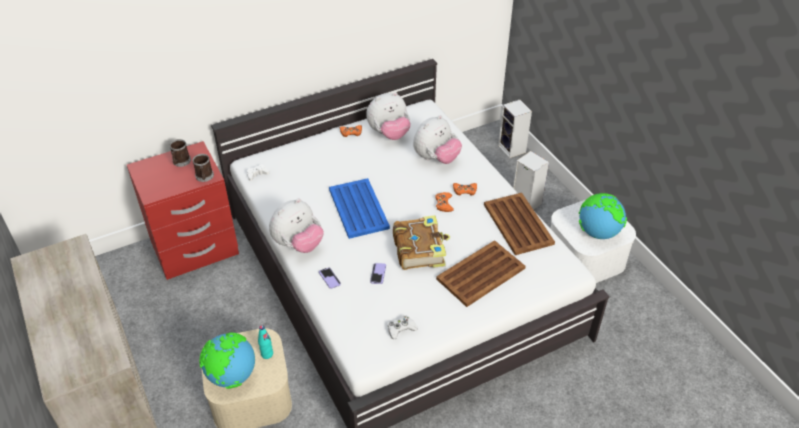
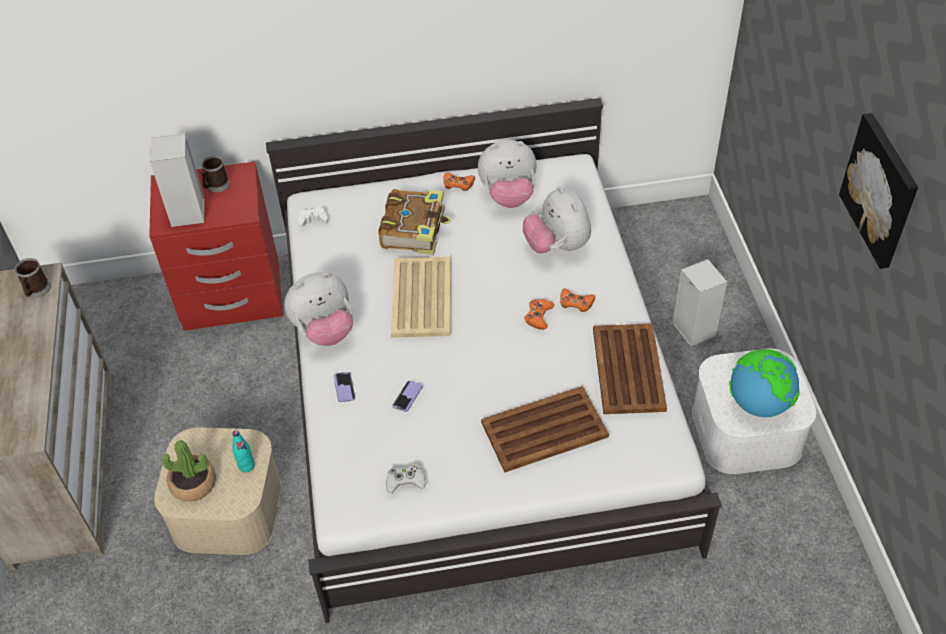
camera: 20 degrees right, 5 degrees up
(204, 177) = (236, 213): mug -> mug (36, 290)
(231, 376) = (193, 483): globe -> potted plant
(358, 208) = (422, 296): blue tray -> beige tray
(419, 249) = (477, 374): book -> book (414, 228)
(436, 158) = (557, 246): plush toy -> plush toy turned 90 degrees clockwise
(513, 149) = (708, 245): speaker -> speaker (189, 213)
(668, 64) = (881, 190): none -> picture

